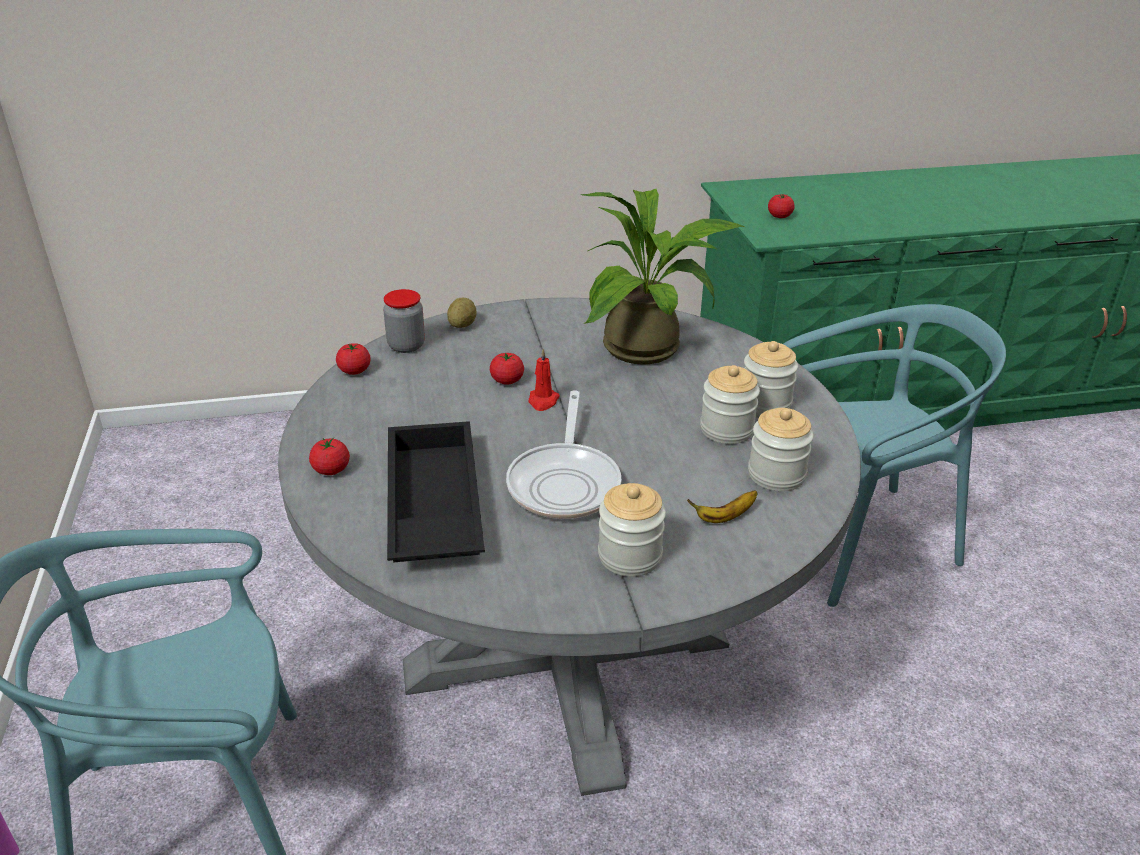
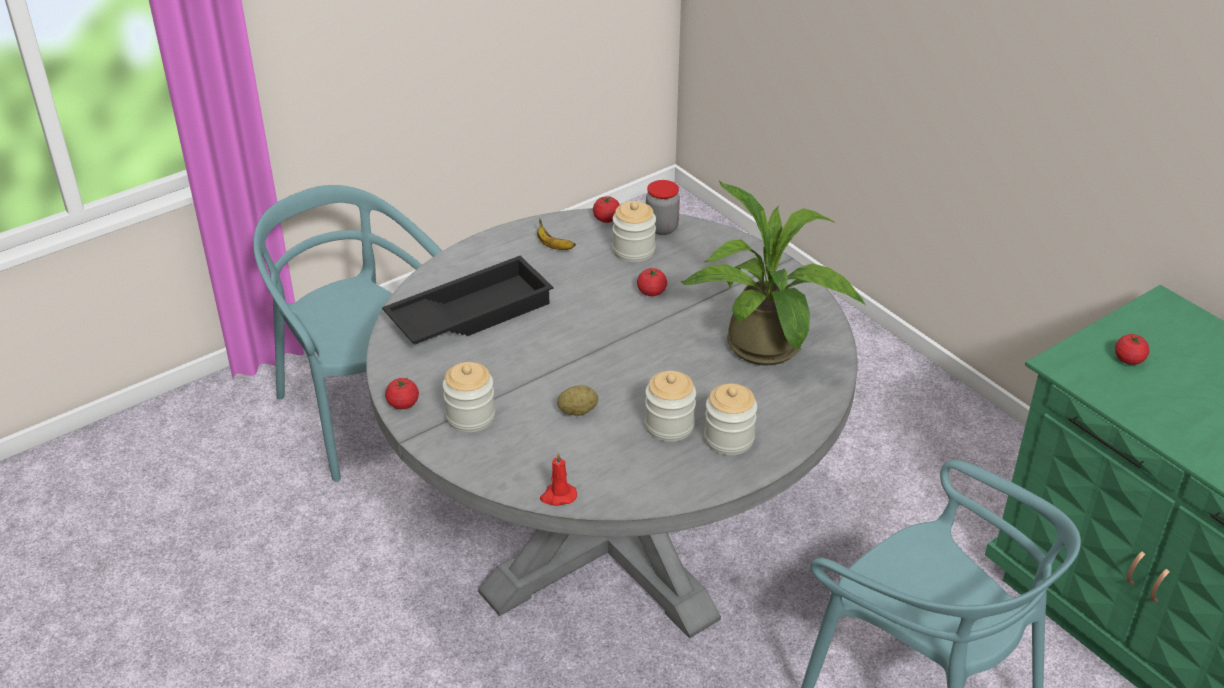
camera: 65 degrees right, 5 degrees up
(331, 470) = (480, 257): tomato -> tomato (403, 404)
(462, 325) = (717, 242): potato -> potato (578, 411)
(543, 401) = (636, 319): red candle -> red candle (558, 496)
(565, 482) = (536, 362): frying pan -> none
(724, 517) = (546, 452): banana -> banana (553, 246)
(776, 475) = (622, 468): jar -> jar (633, 250)

